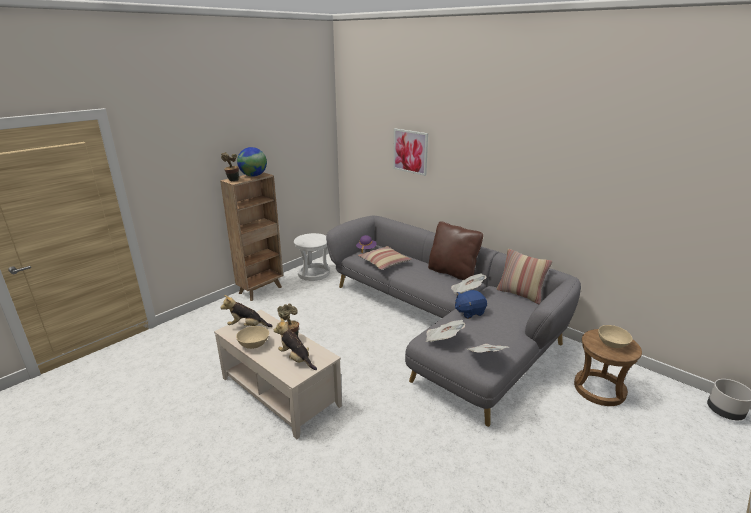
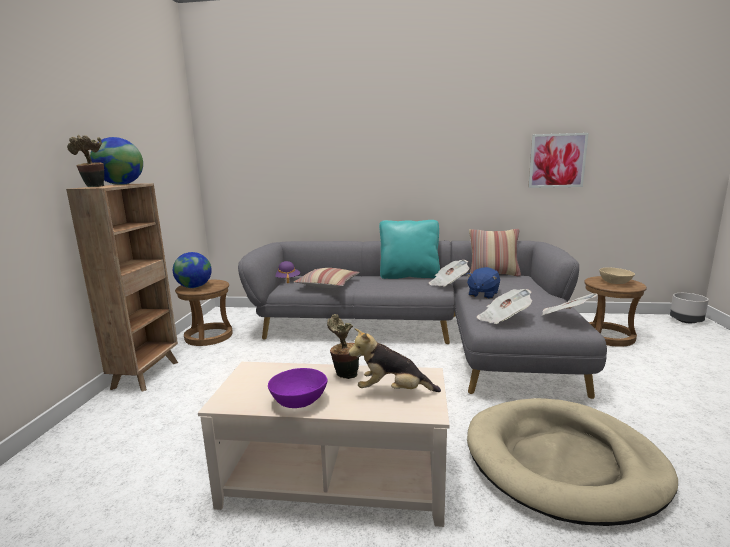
camera: 35 degrees left, 10 degrees down
(247, 326) = (251, 386): plush toy -> none
(254, 344) = (298, 400): beige bowl -> purple bowl
(306, 239) = (194, 287): none -> globe
(313, 273) = (208, 336): white stool -> brown stool
(399, 448) = (563, 462): none -> beige dog bed
(410, 151) = (316, 153): picture -> picture (557, 160)
(452, 272) = (409, 276): brown pillow -> turquoise pillow

